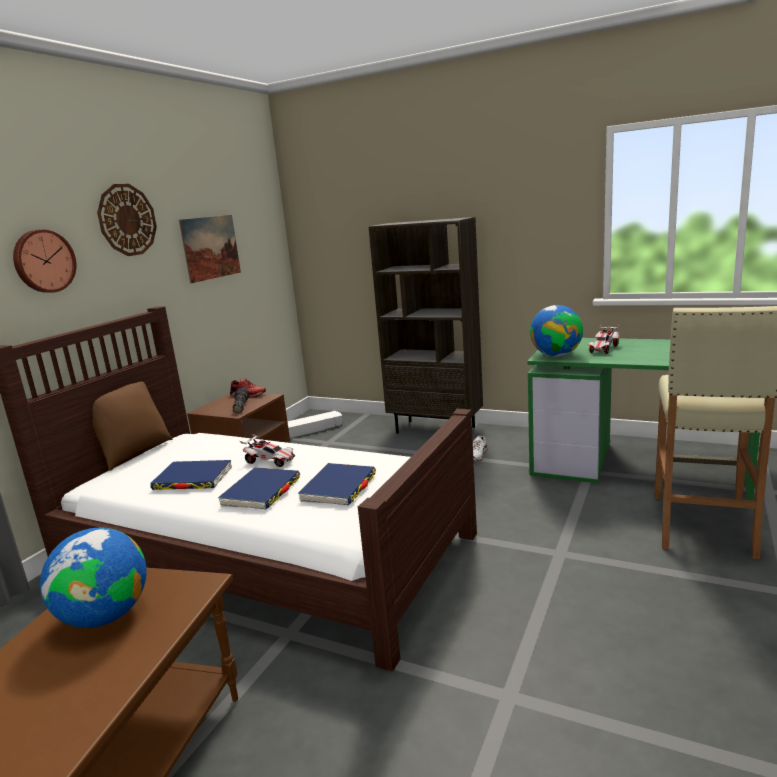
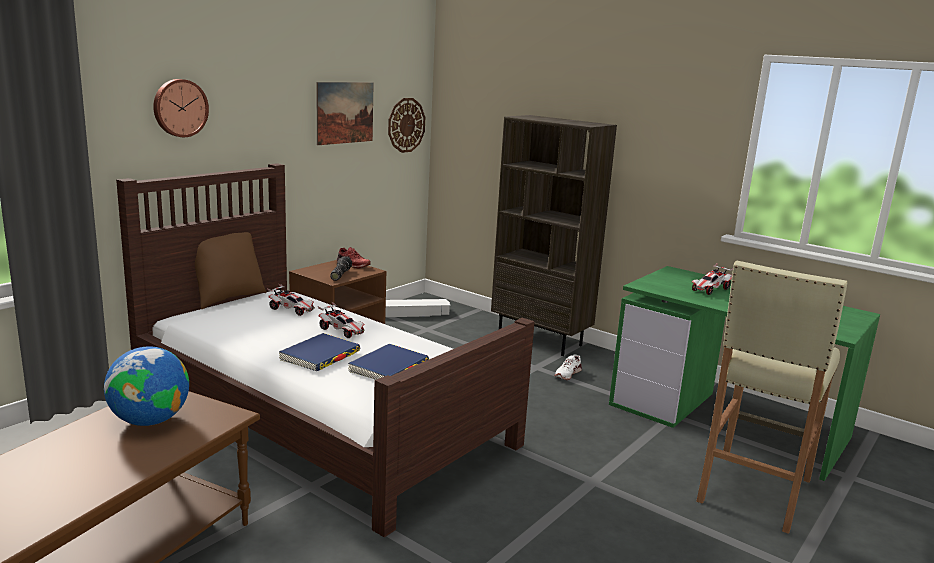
camera: 10 degrees right, 0 degrees up
(127, 220) = (264, 77): wall clock -> wall clock (406, 125)
(193, 479) = (267, 332): blue book -> none
(207, 451) = (291, 310): none -> toy car
(556, 355) = (656, 286): globe -> none

